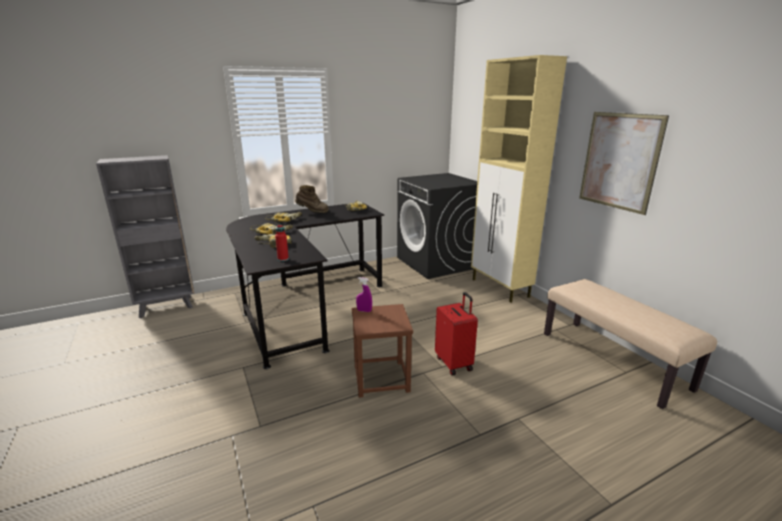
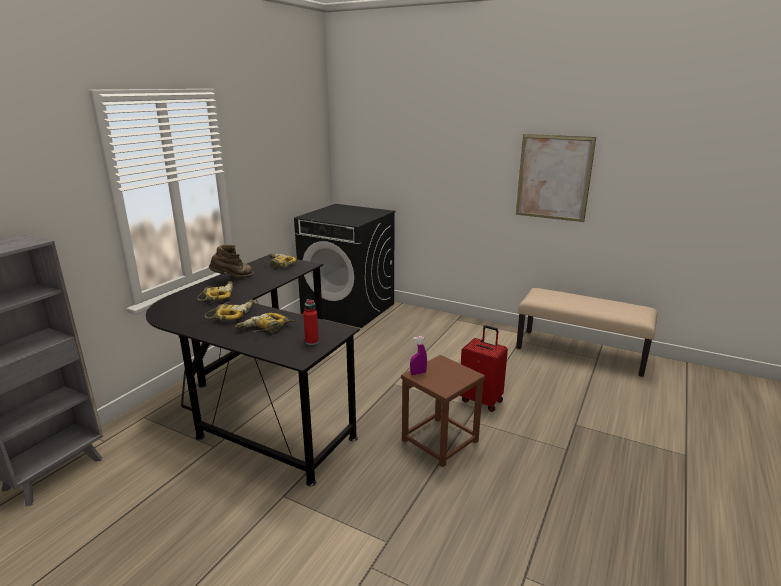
camera: 35 degrees left, 0 degrees up
(500, 288) = (437, 317): beige cabinet -> none

